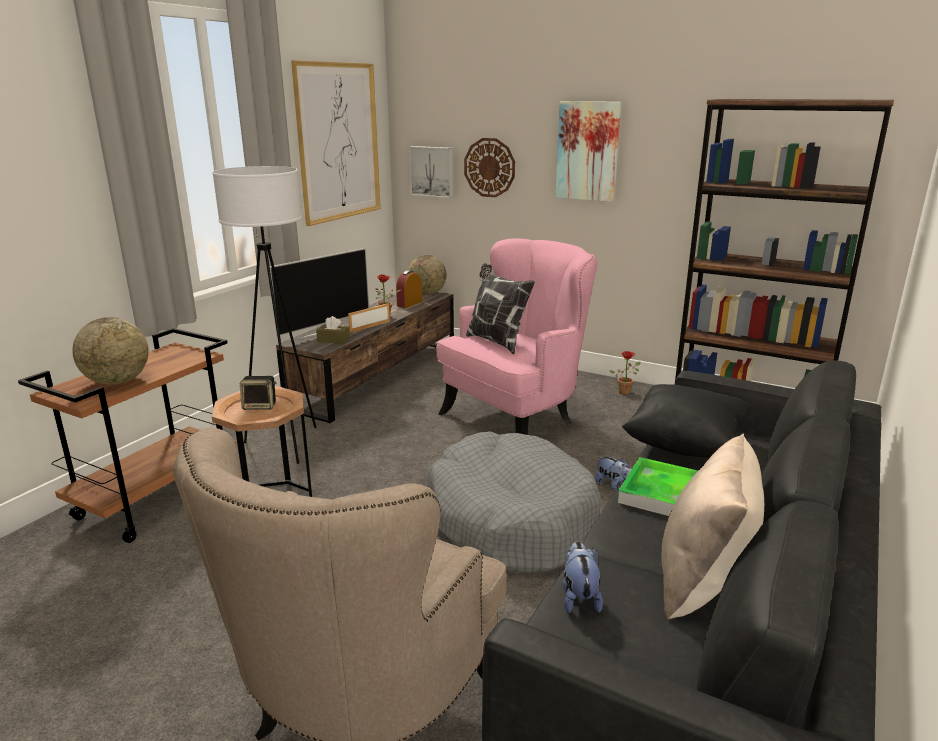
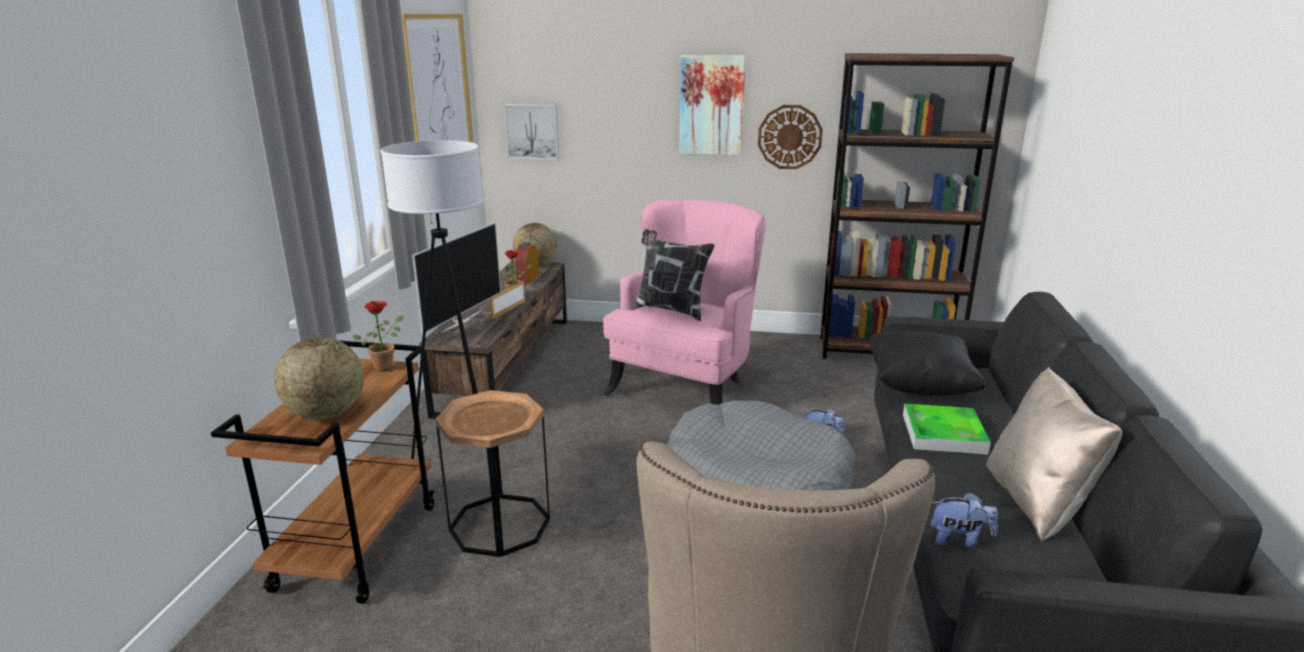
camera: 20 degrees left, 0 degrees up
(260, 406) = (488, 415): speaker -> none
(333, 340) = (482, 330): brown tissue box -> none
(489, 167) = (601, 125): wall clock -> wall clock (789, 137)
(579, 597) = (959, 540): plush toy -> plush toy turned 120 degrees clockwise
(625, 392) = (767, 344): potted plant -> potted plant (386, 366)

